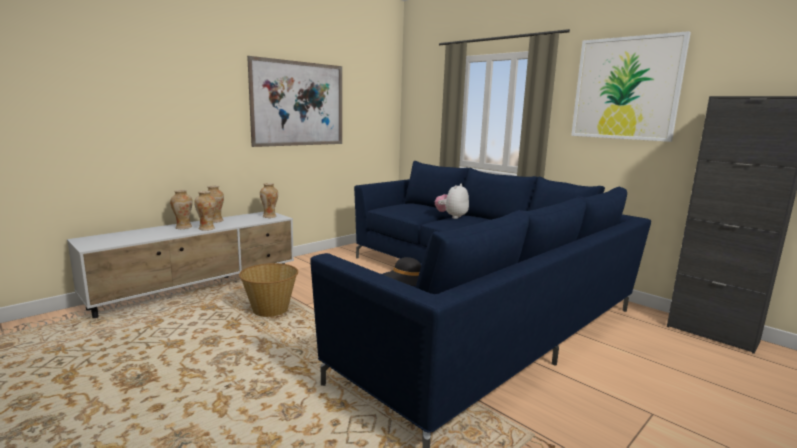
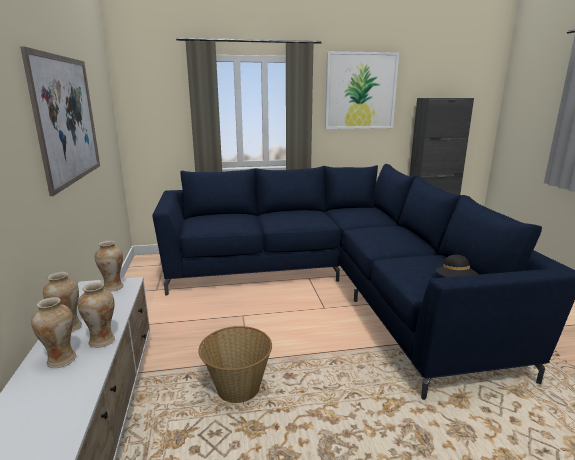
camera: 55 degrees left, 5 degrees up
(452, 216) = (268, 217): plush toy -> none

